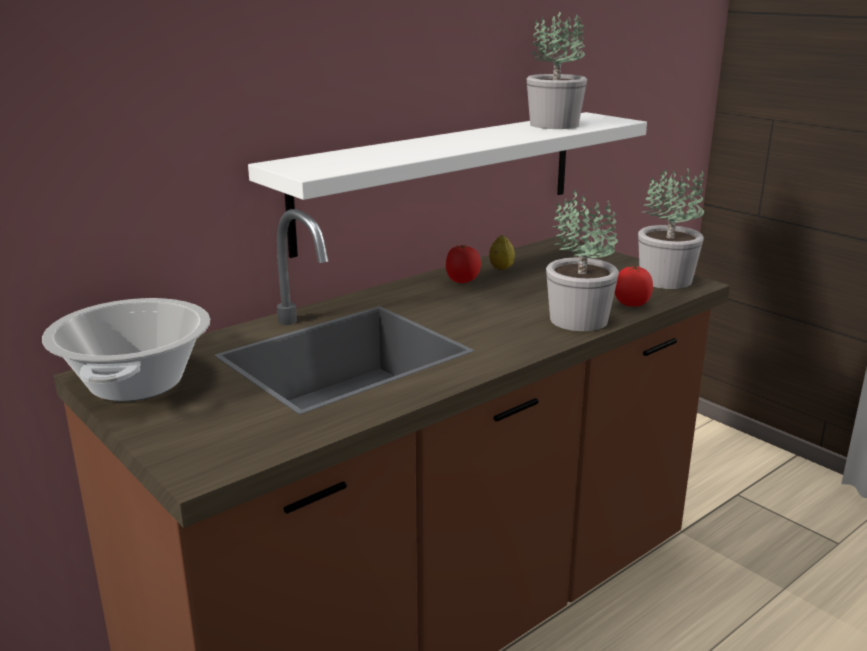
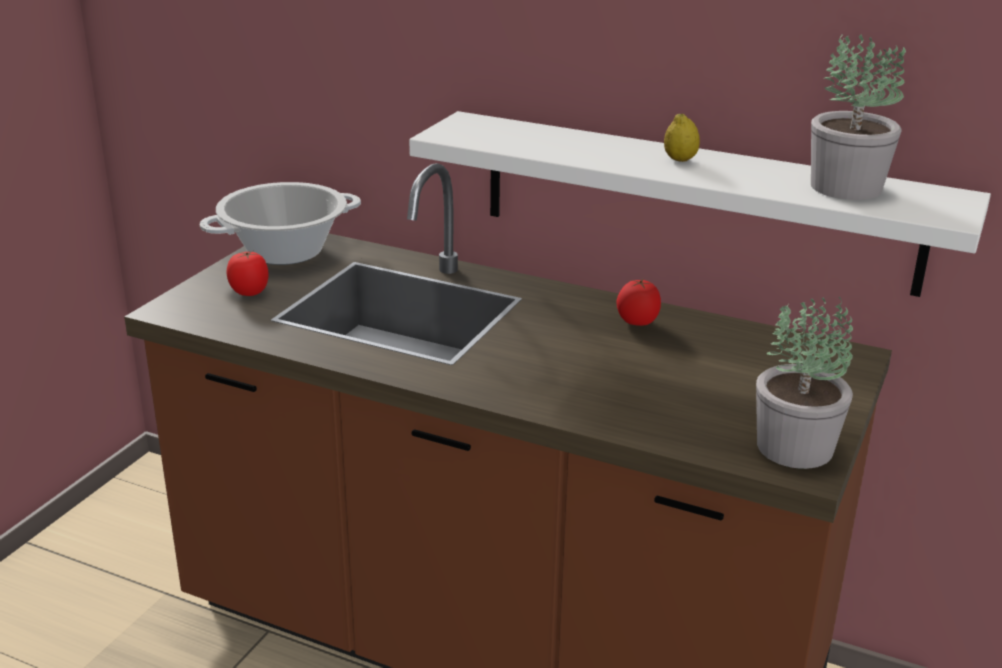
camera: 65 degrees right, 5 degrees up
(501, 269) = (704, 336): lemon -> lemon (680, 160)
(577, 319) = (586, 405): potted plant -> none
(630, 305) = (670, 433): tomato -> tomato (249, 292)

